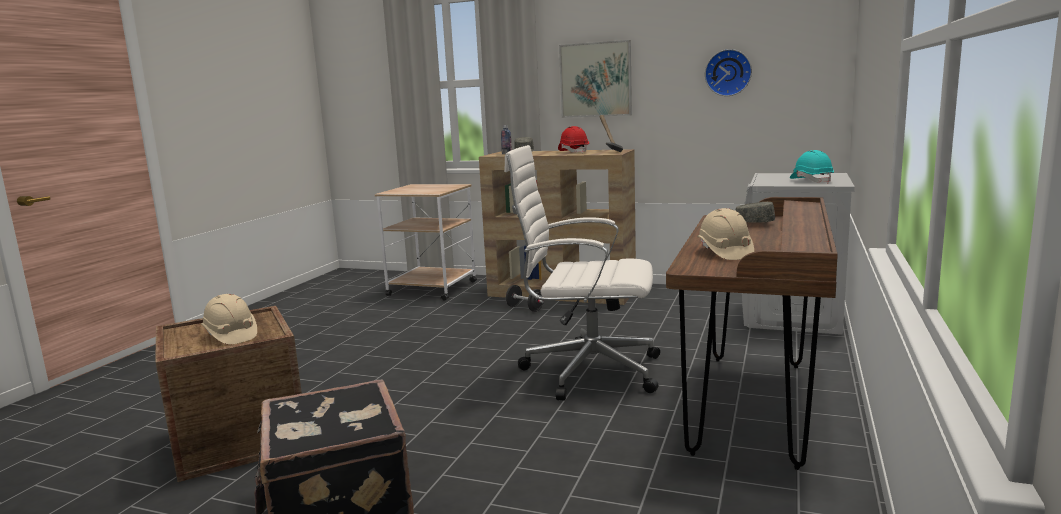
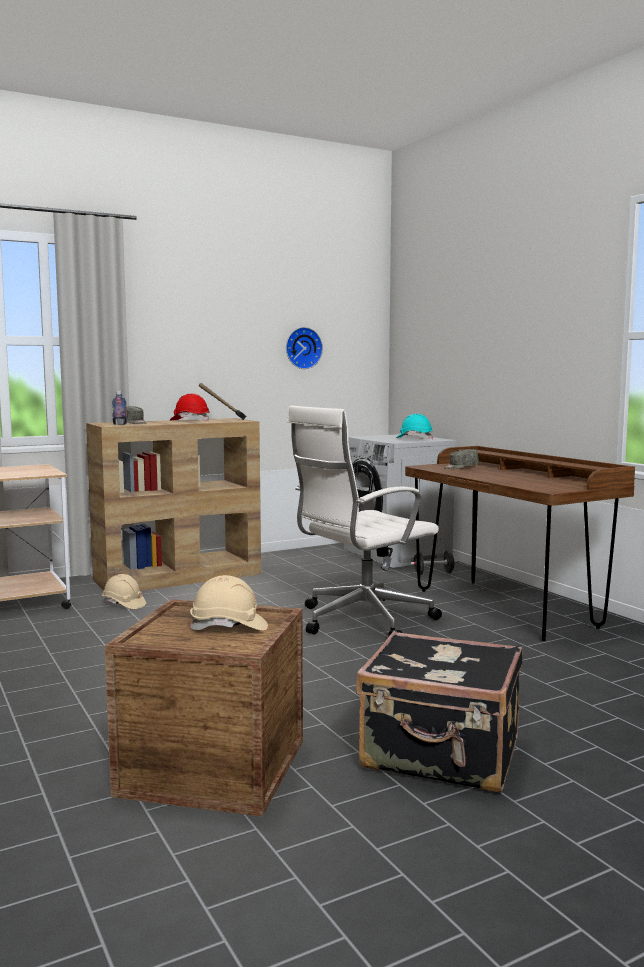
camera: 50 degrees left, 5 degrees down
(525, 308) = (180, 595): black dumbbell -> black dumbbell (433, 573)
(595, 80) = (183, 346): picture -> none
(724, 253) = (527, 481): beige hard hat -> beige hard hat (123, 604)

